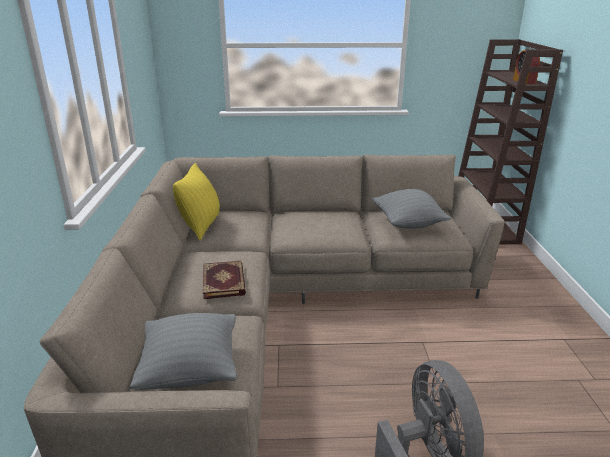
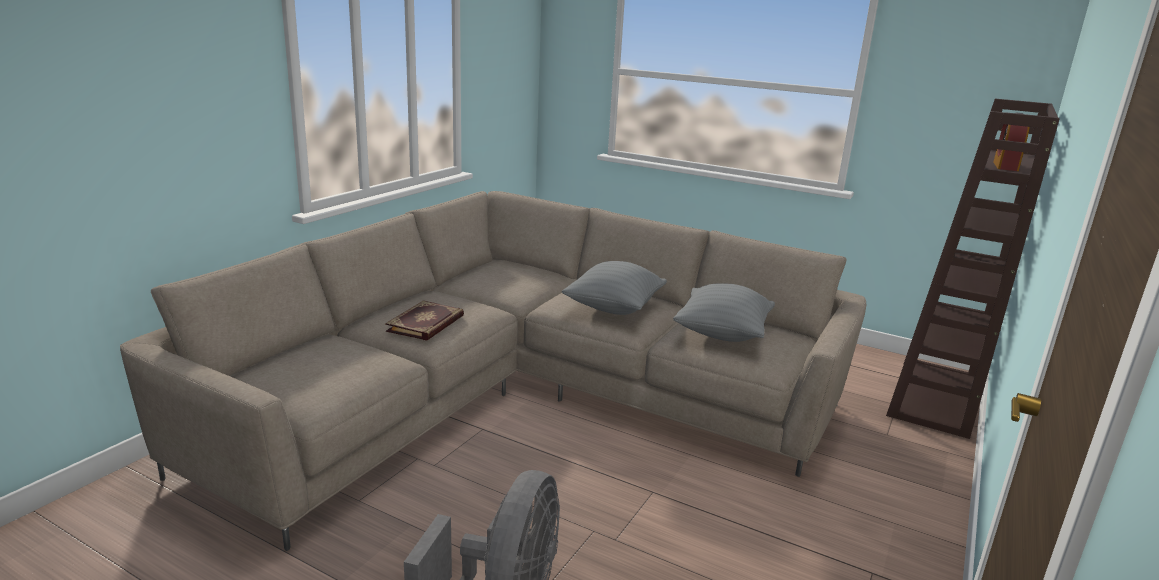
camera: 30 degrees right, 5 degrees down
(190, 370) = (293, 380): grey pillow -> grey pillow (614, 308)
(201, 226) = (479, 271): yellow pillow -> none

